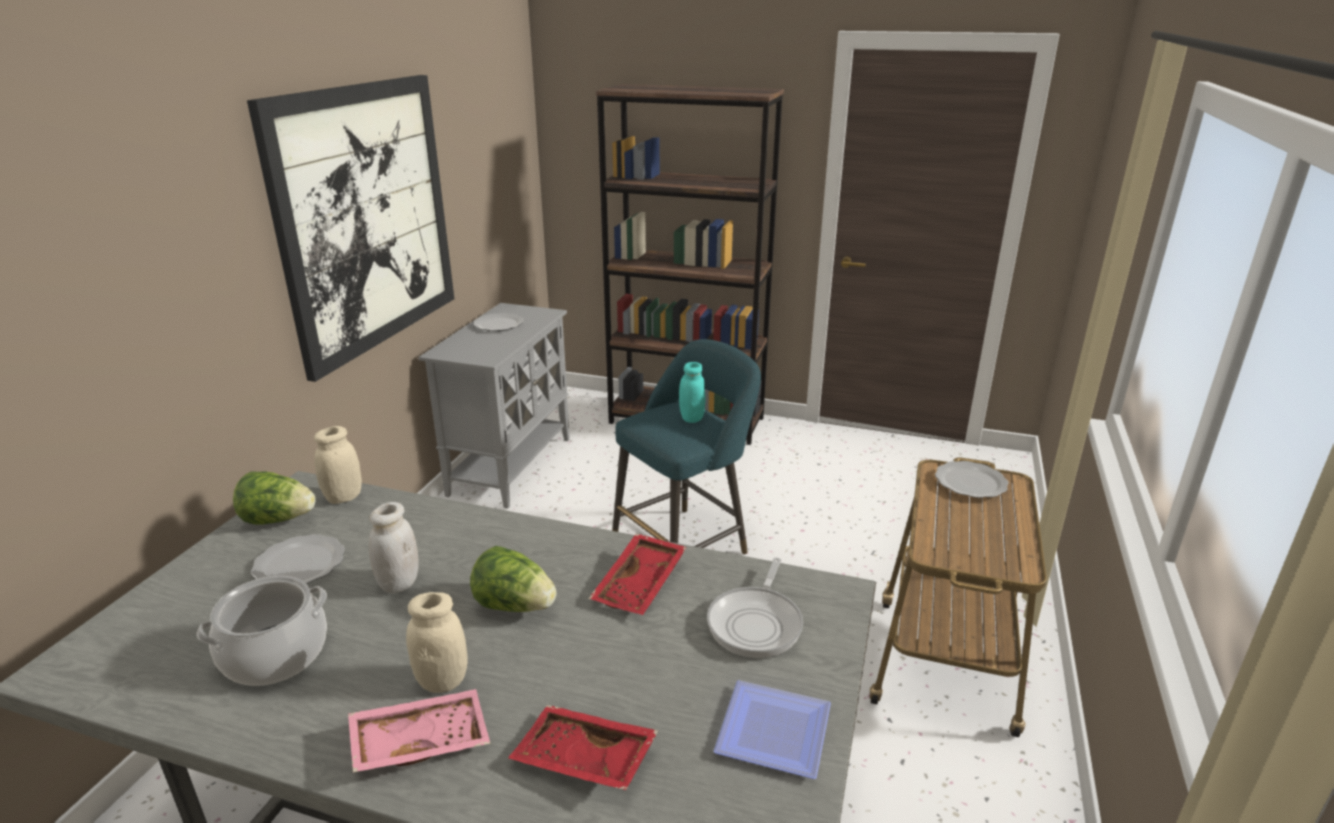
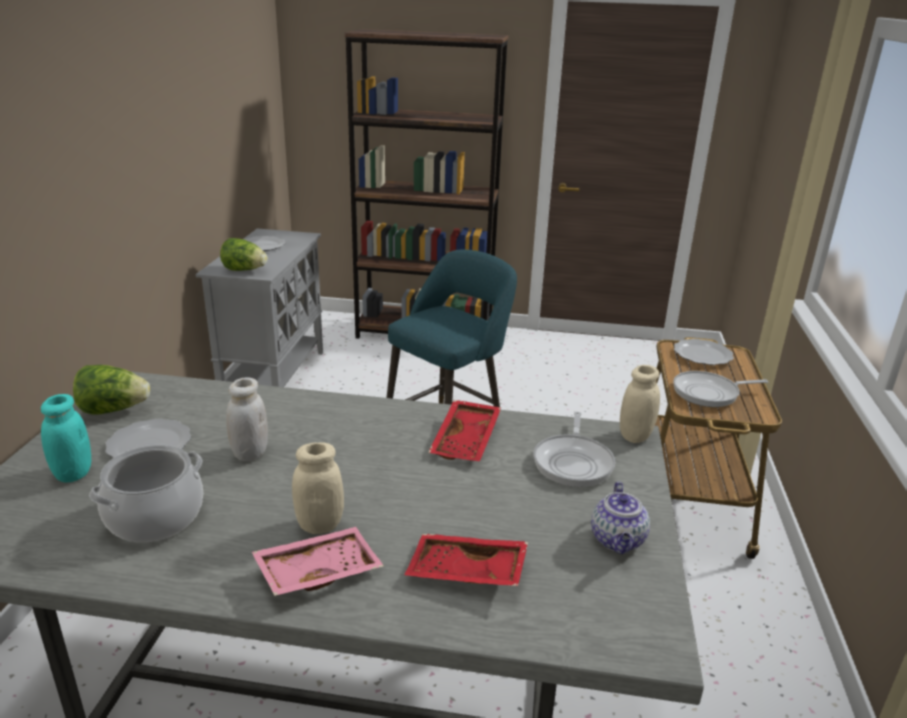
camera: 10 degrees left, 0 degrees up
(343, 497) = (170, 388): beige jar -> beige jar (635, 436)
(366, 218) = (153, 140): picture -> none
(515, 606) = (363, 463): lettuce -> lettuce (244, 270)
(691, 418) = (455, 318): turquoise jar -> turquoise jar (73, 473)
(776, 735) = (618, 541): plate -> teapot
(963, 535) = (709, 393): none -> frying pan

